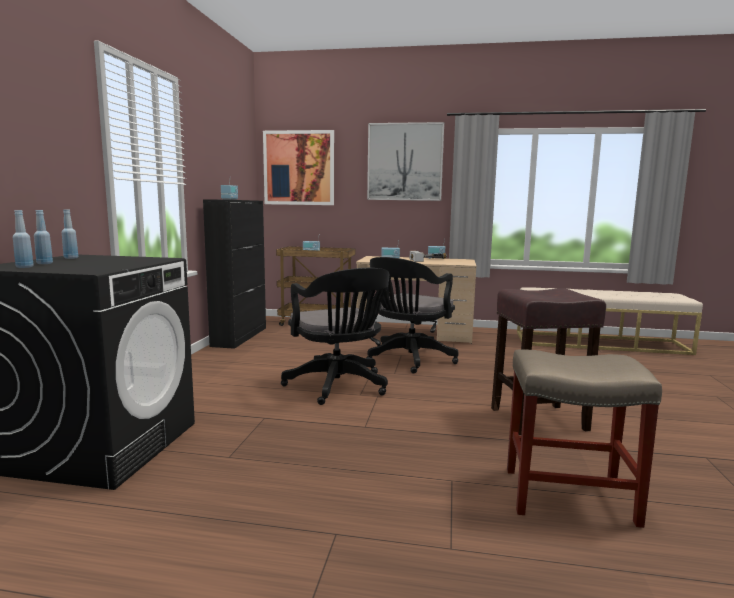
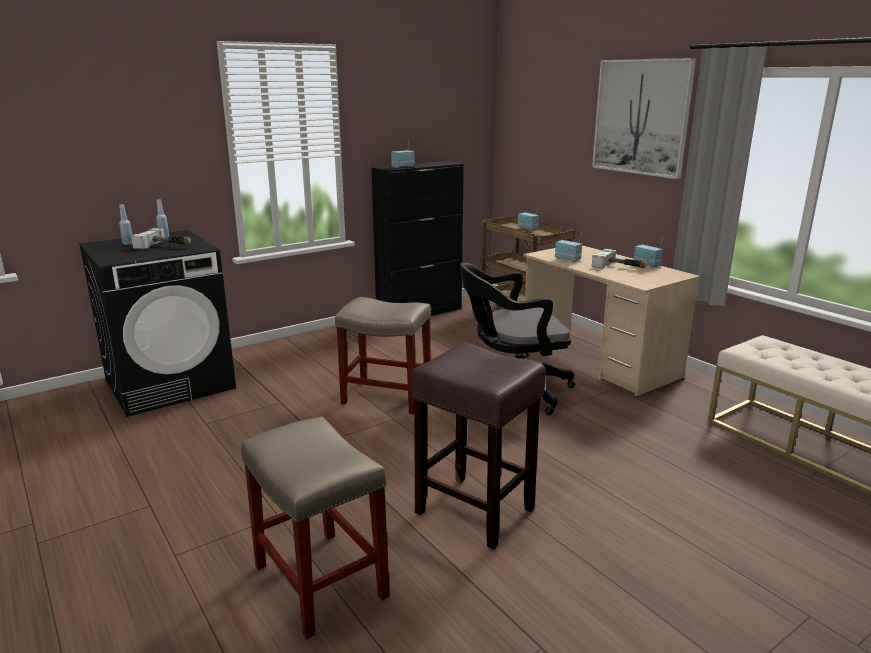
camera: 45 degrees right, 10 degrees up
(24, 267) = (105, 247): blue bottle -> none
(110, 261) = (166, 246): none -> hammer
(299, 168) = (530, 119): picture -> none
(339, 387) = (385, 396): black office chair -> beige stool

